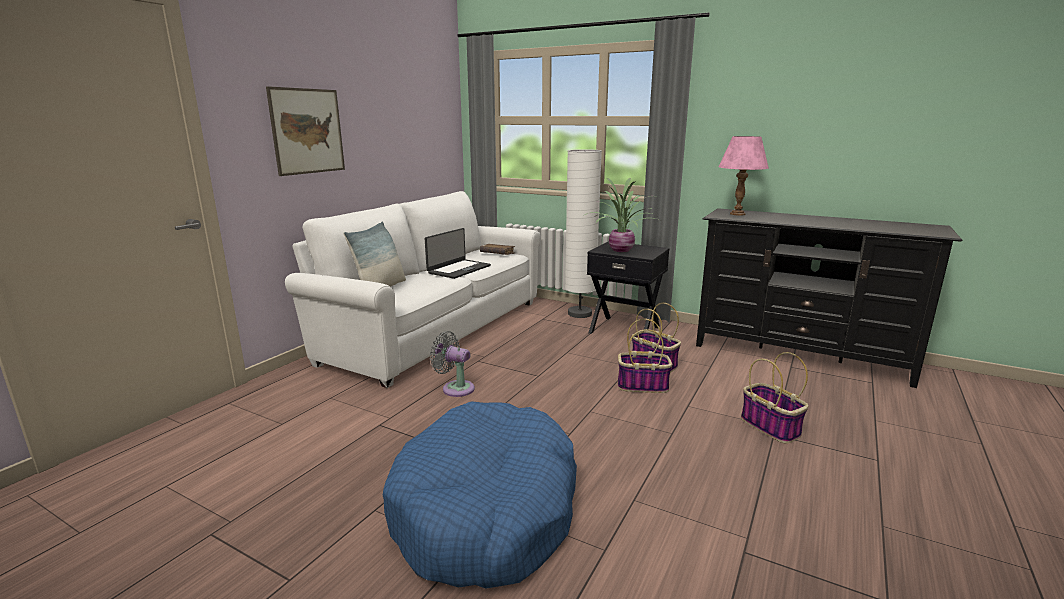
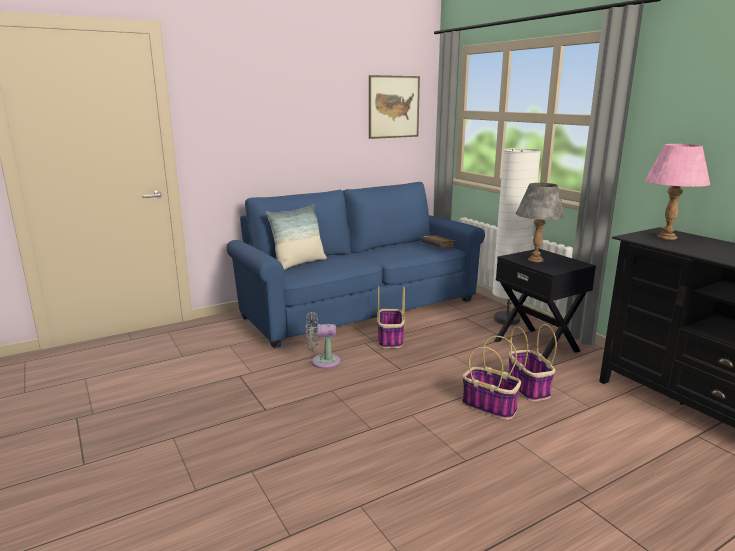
camera: 30 degrees right, 0 degrees up
(307, 131) = (263, 125): picture -> picture (394, 107)
(433, 329) = (358, 306): white sofa -> blue sofa
(455, 388) = (322, 362): grey fan -> grey fan turned 60 degrees counterclockwise
(458, 269) = (382, 255): laptop -> none
(486, 510) = (240, 467): blue dog bed -> none
(621, 250) = (536, 260): potted plant -> grey table lamp
(771, 427) = (584, 491): basket -> basket (390, 339)

